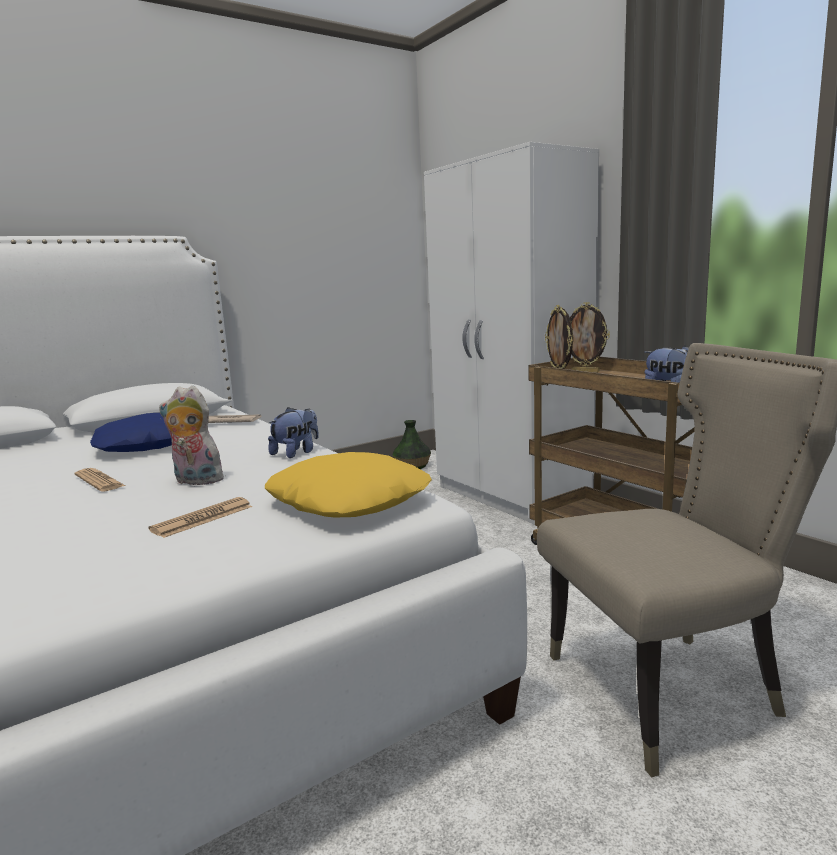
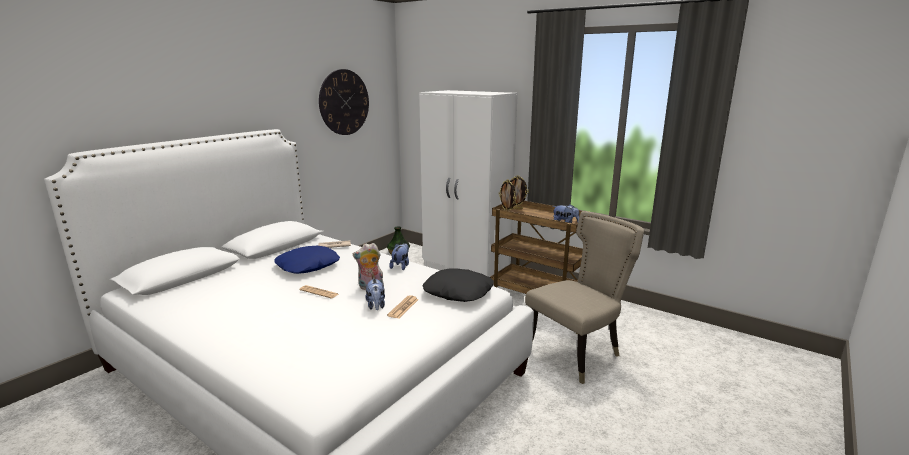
camera: 20 degrees left, 5 degrees up
(159, 511) = (376, 306): none -> plush toy
(317, 207) = (344, 102): none -> wall clock
(350, 500) = (458, 291): yellow pillow -> black pillow

